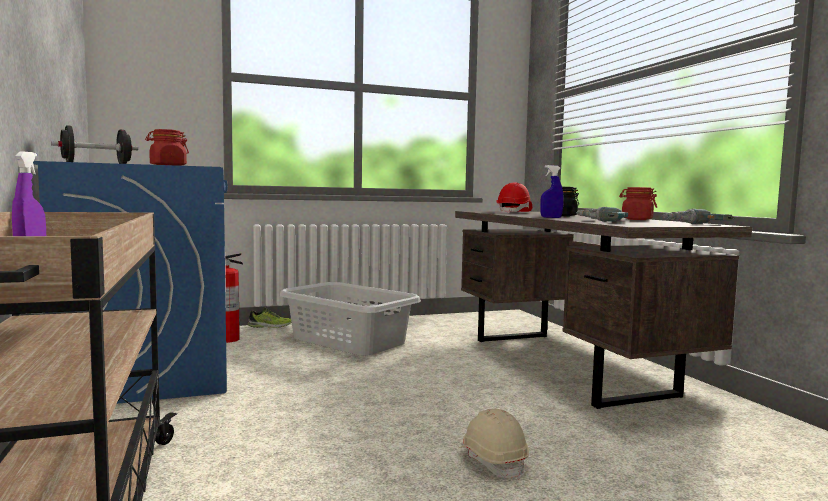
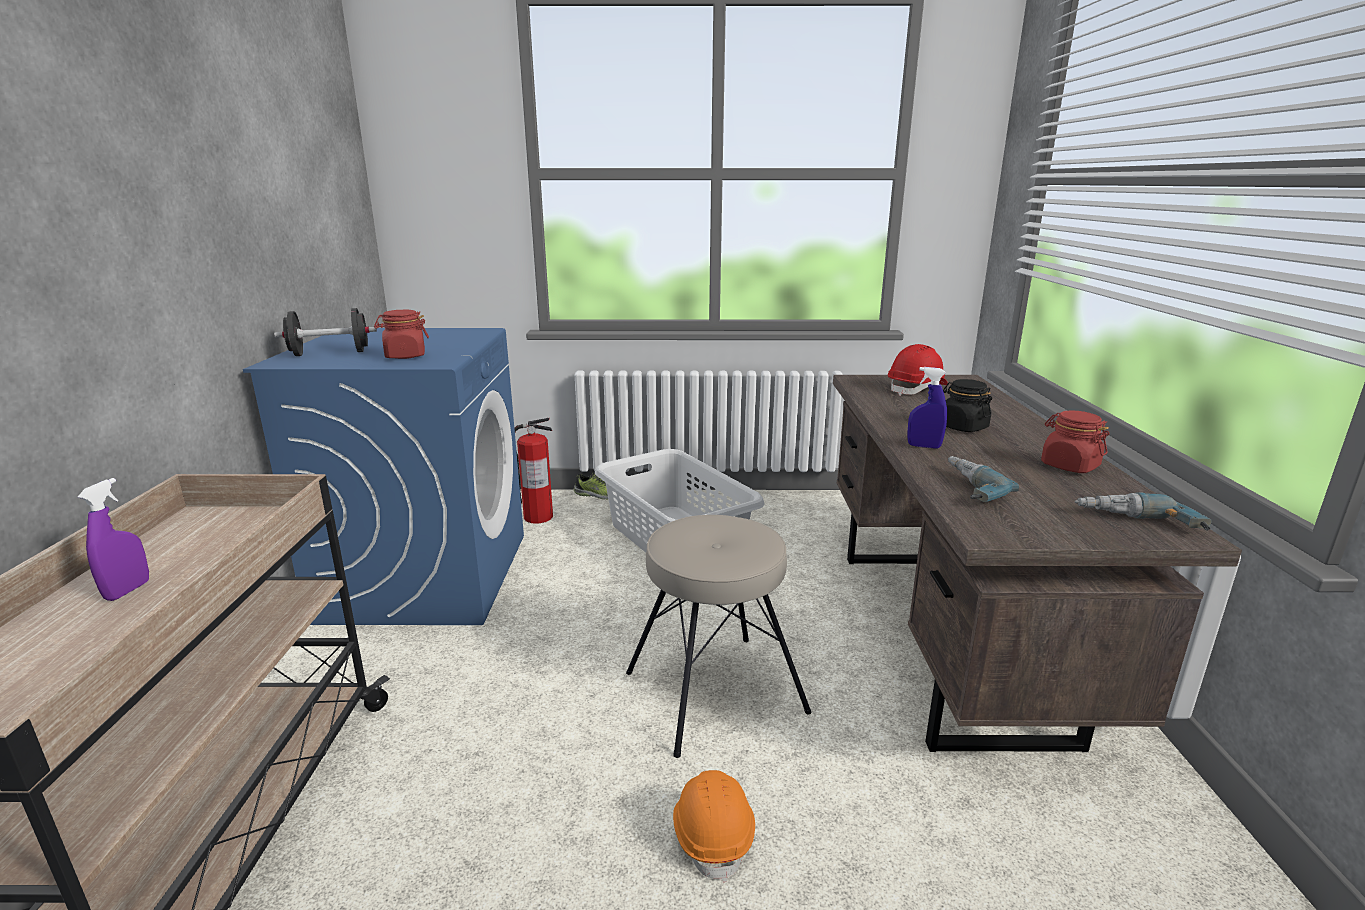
camera: 20 degrees right, 15 degrees up
(437, 402) = (713, 690): none -> beige stool
(492, 461) = (713, 834): beige hard hat -> orange hard hat

